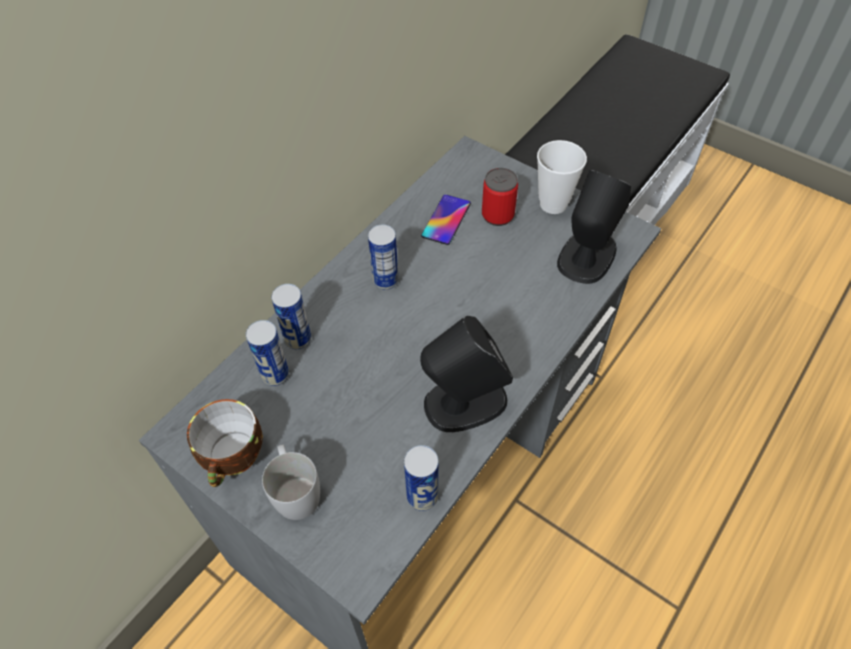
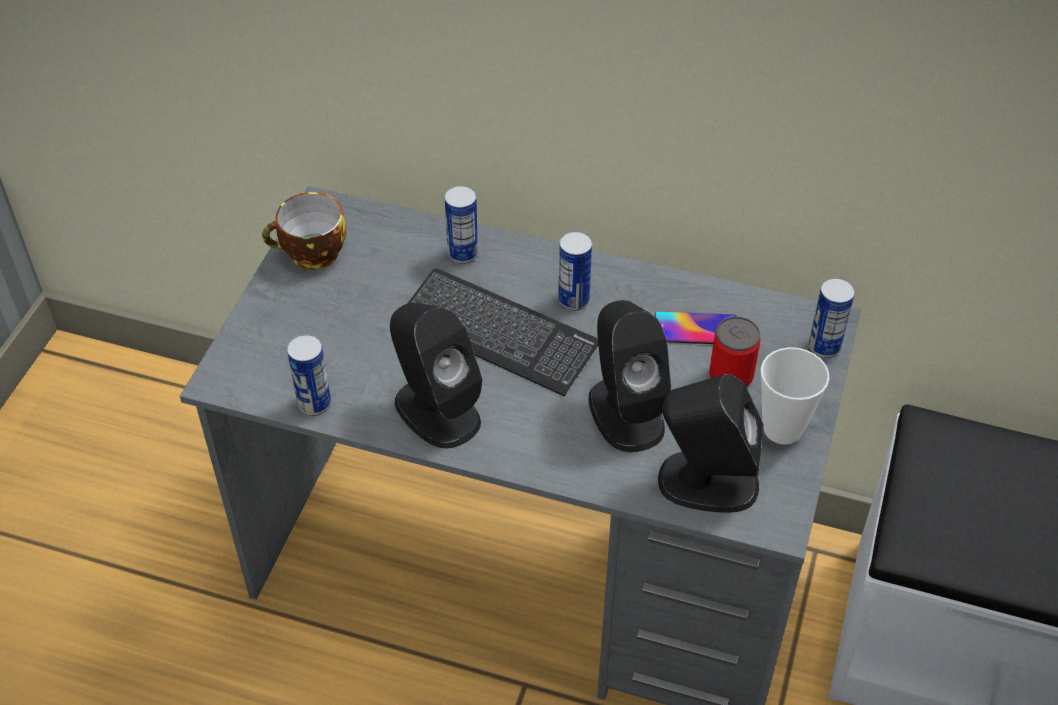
camera: 70 degrees right, 5 degrees down
(275, 374) = (412, 252): can -> can (824, 347)
(295, 490) = (291, 308): white mug -> none
(399, 339) = (497, 334): none -> keyboard
(509, 281) = (626, 412): none -> black speaker

